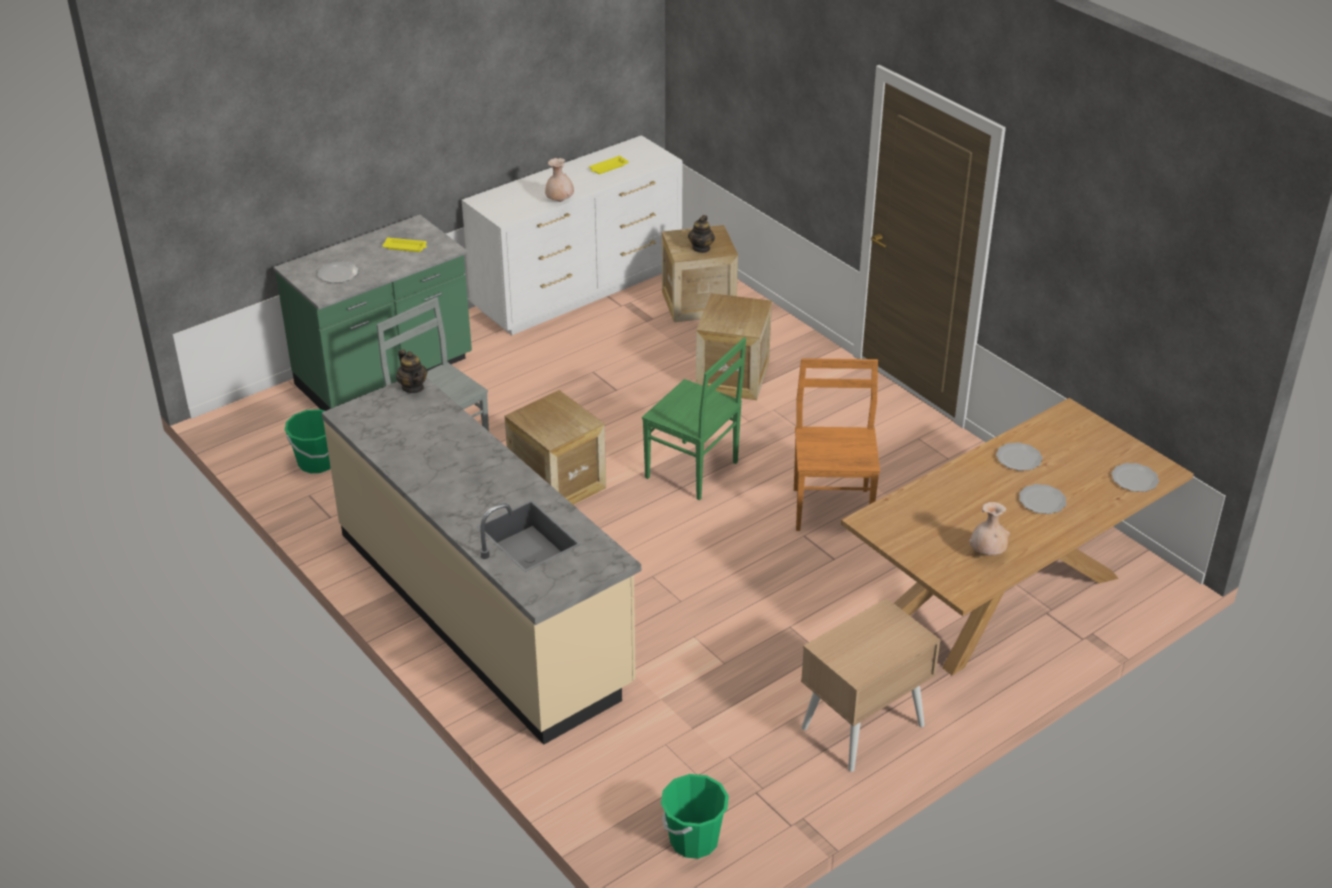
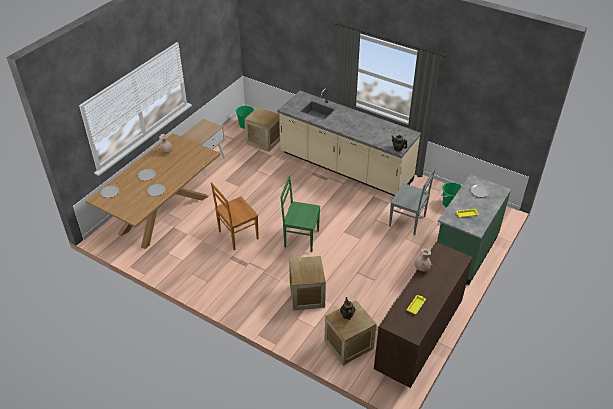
camera: 160 degrees right, 5 degrees up
(557, 483) = (351, 218): crate -> crate (264, 141)
(579, 289) = (418, 337): white dresser -> brown dresser
(832, 508) = (237, 235): brown chair -> brown chair turned 75 degrees clockwise

